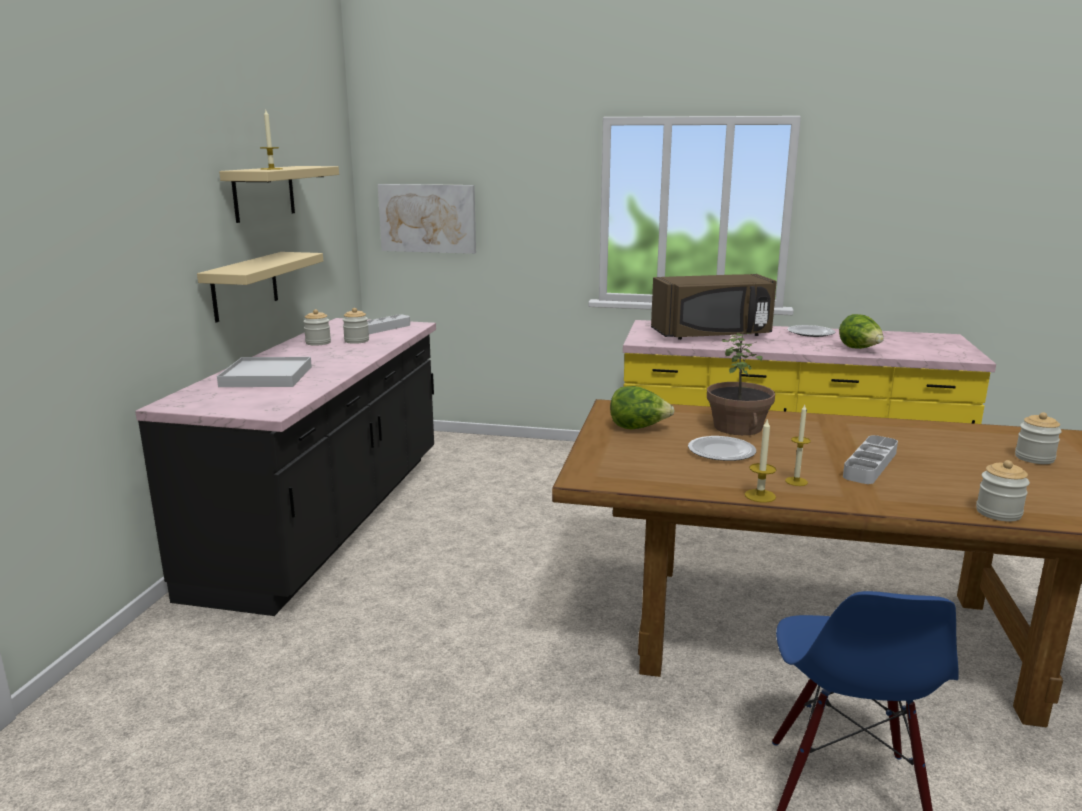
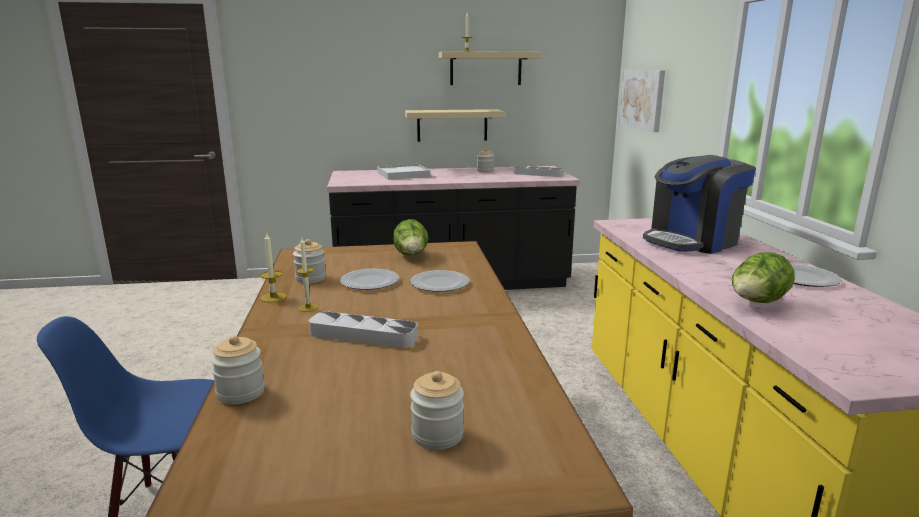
camera: 70 degrees right, 0 degrees up
(356, 341) = (500, 175): jar -> jar (310, 278)
(712, 335) = (692, 241): brown microwave -> coffee machine
(738, 427) = (439, 284): potted plant -> plate

